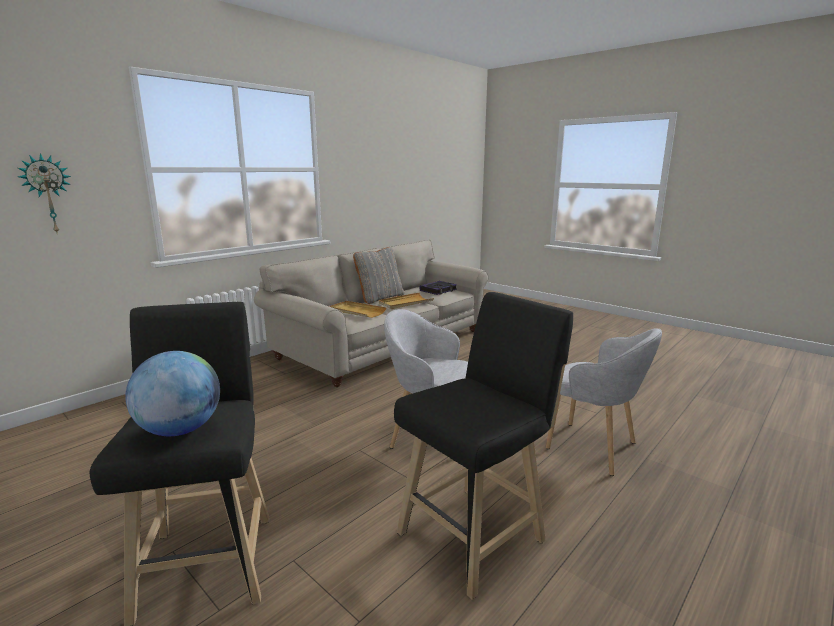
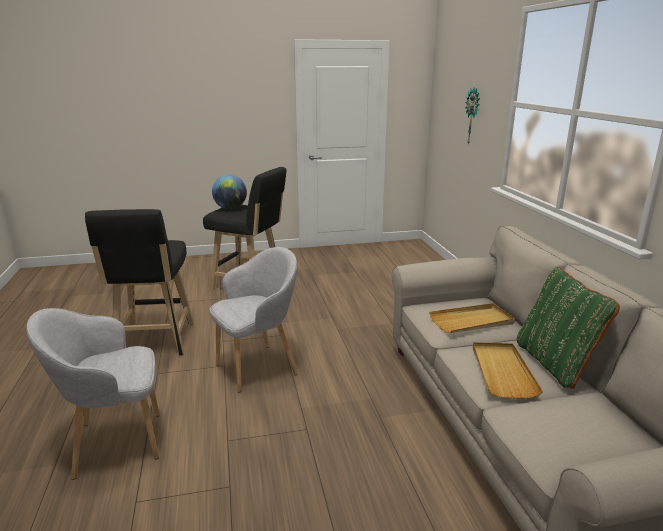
camera: 125 degrees right, 5 degrees up
(380, 298) = (555, 363): grey pillow -> green pillow
(438, 290) = (578, 436): book -> none

